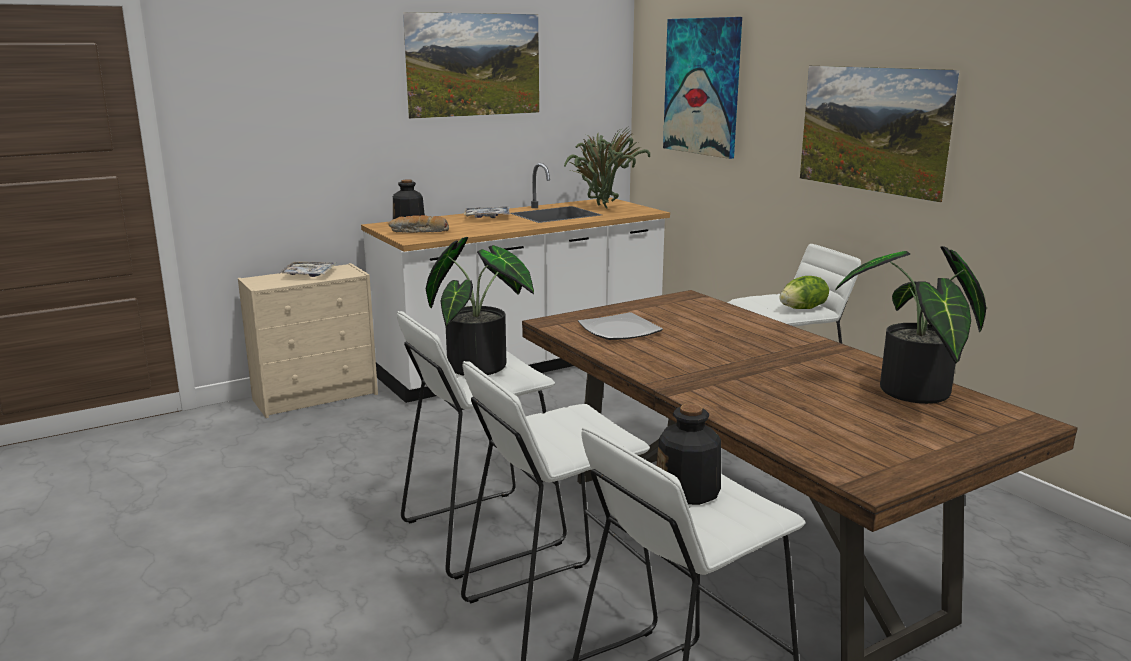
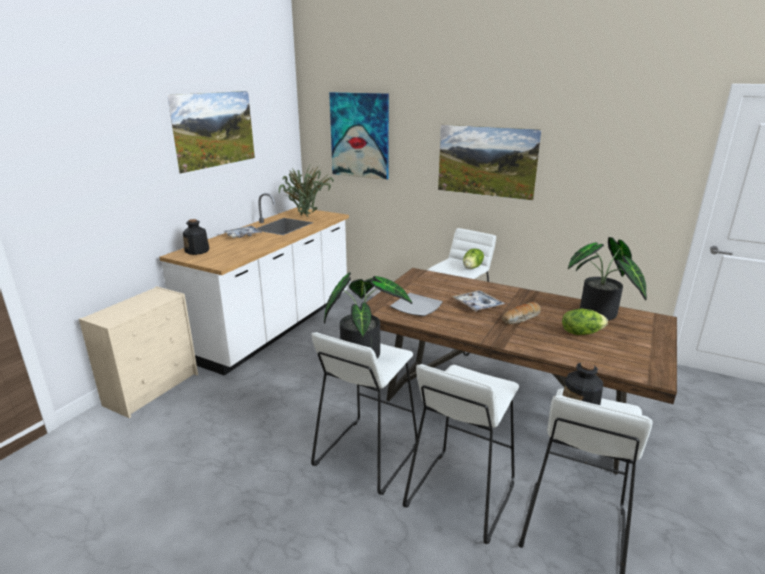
camera: 30 degrees left, 5 degrees up
(309, 274) = (136, 303): tray -> tray (477, 305)
(419, 232) = (215, 257): bread -> bread (521, 319)
(835, 406) = (581, 332): none -> lettuce

